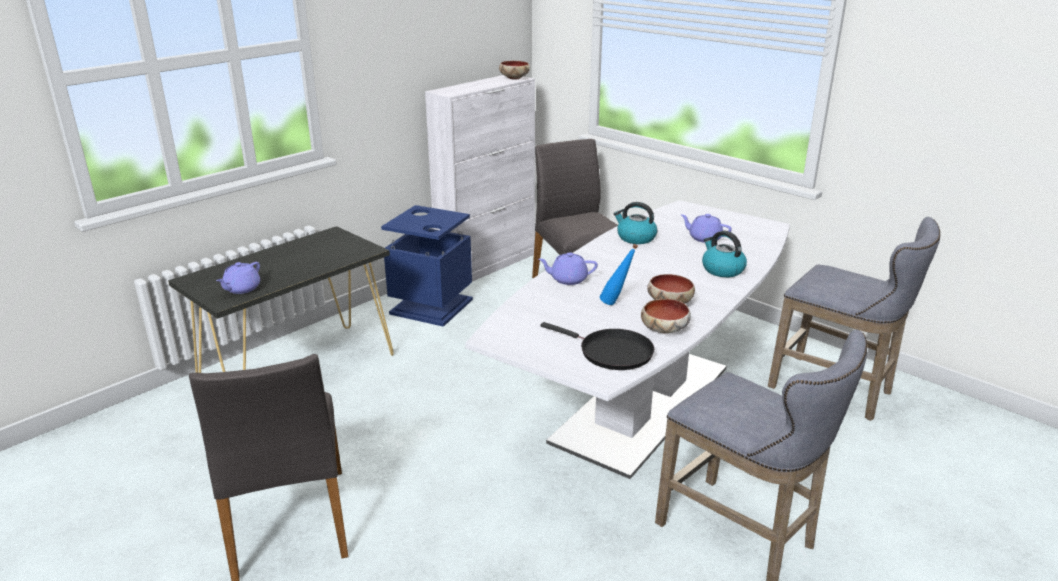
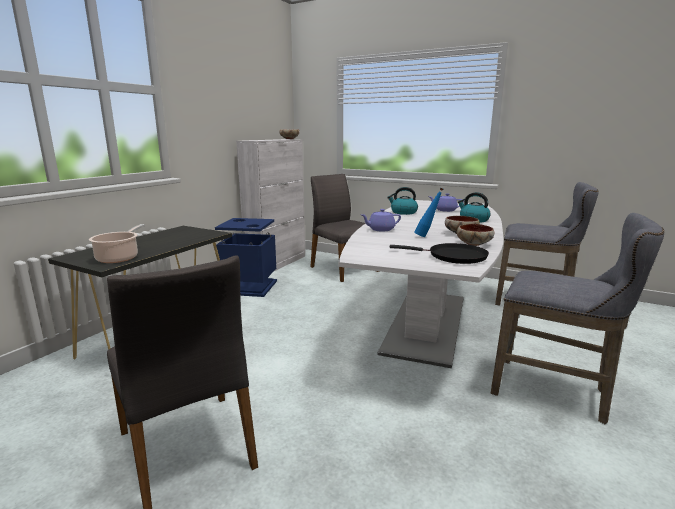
camera: 15 degrees left, 10 degrees down
(241, 289) = (119, 258): purple teapot -> cooking pot

